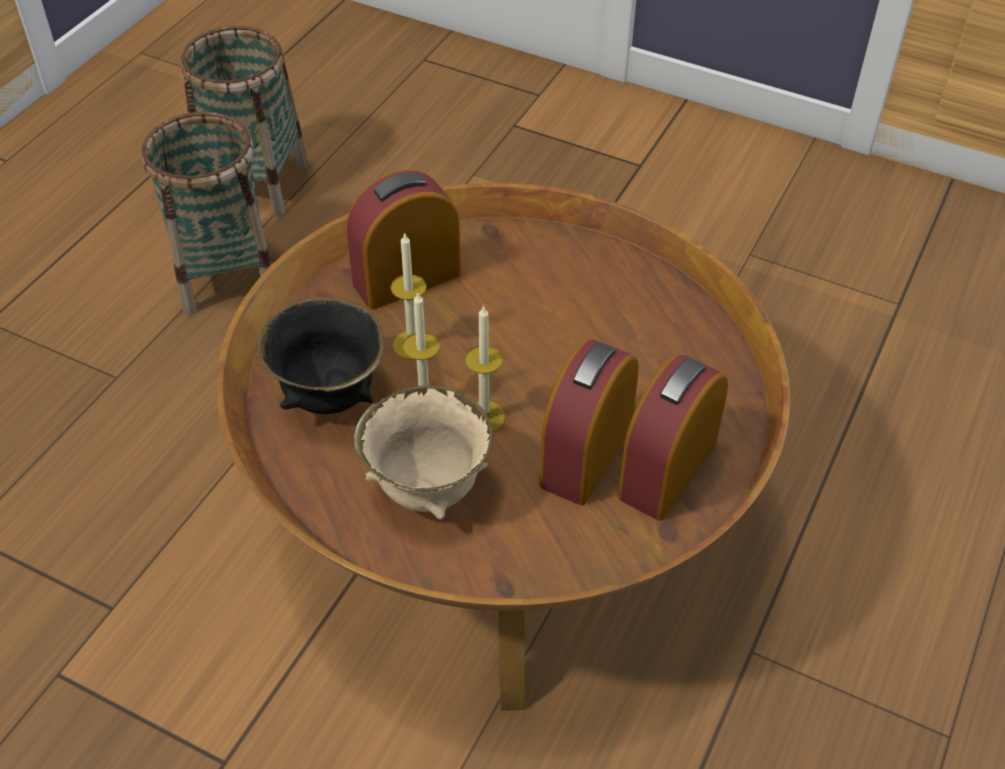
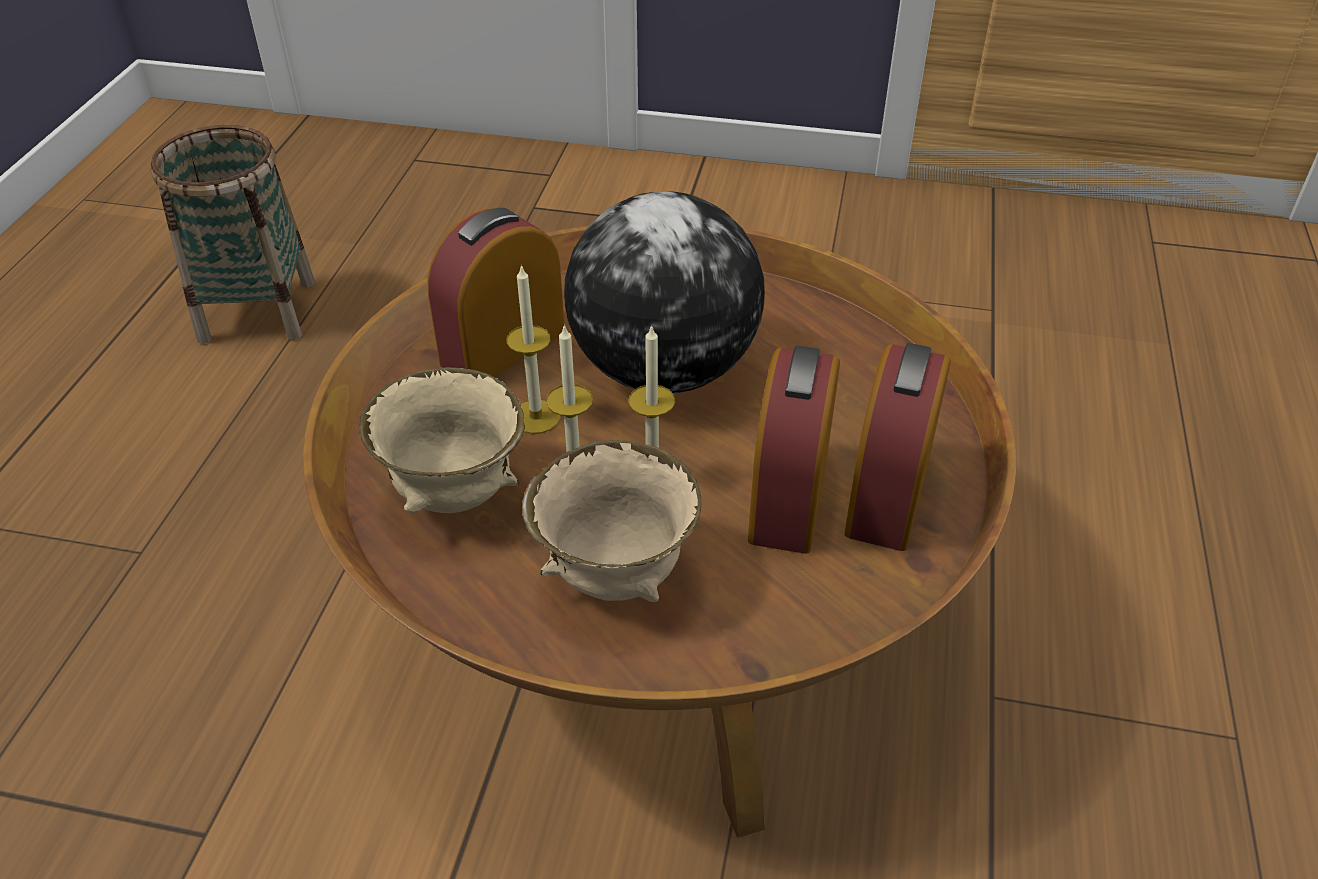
camera: 15 degrees left, 5 degrees down
(225, 275) = (248, 412): basket -> none
(329, 398) = (454, 496): black bowl -> beige bowl
(528, 325) = (664, 371): none -> globe

